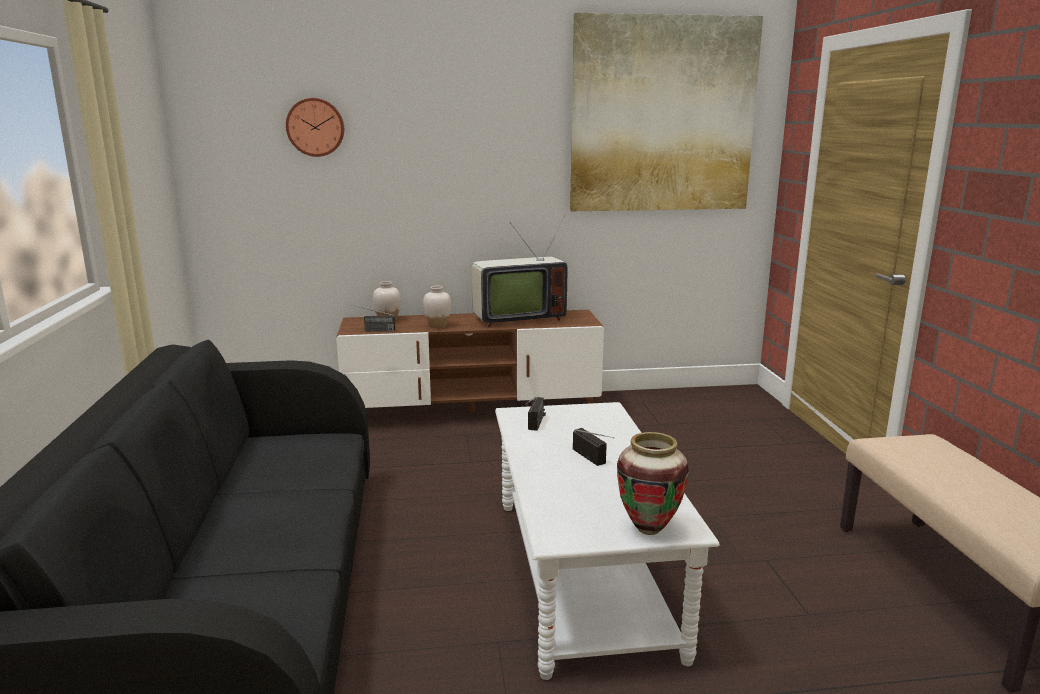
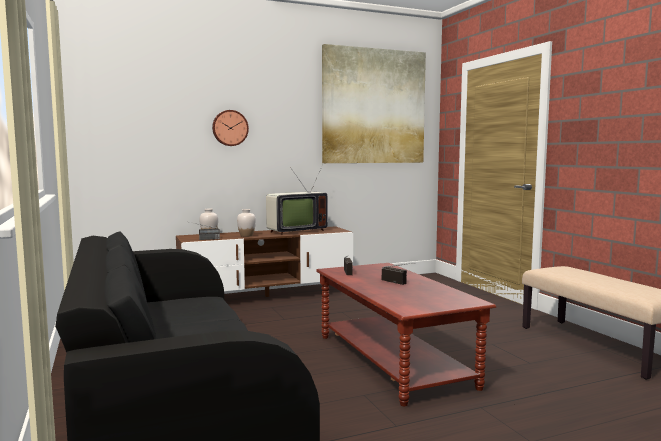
camera: 15 degrees left, 10 degrees down
(315, 127) = (160, 106): wall clock -> wall clock (230, 128)
(583, 573) = (392, 360): white coffee table -> brown coffee table
(649, 529) = (455, 303): vase -> none

